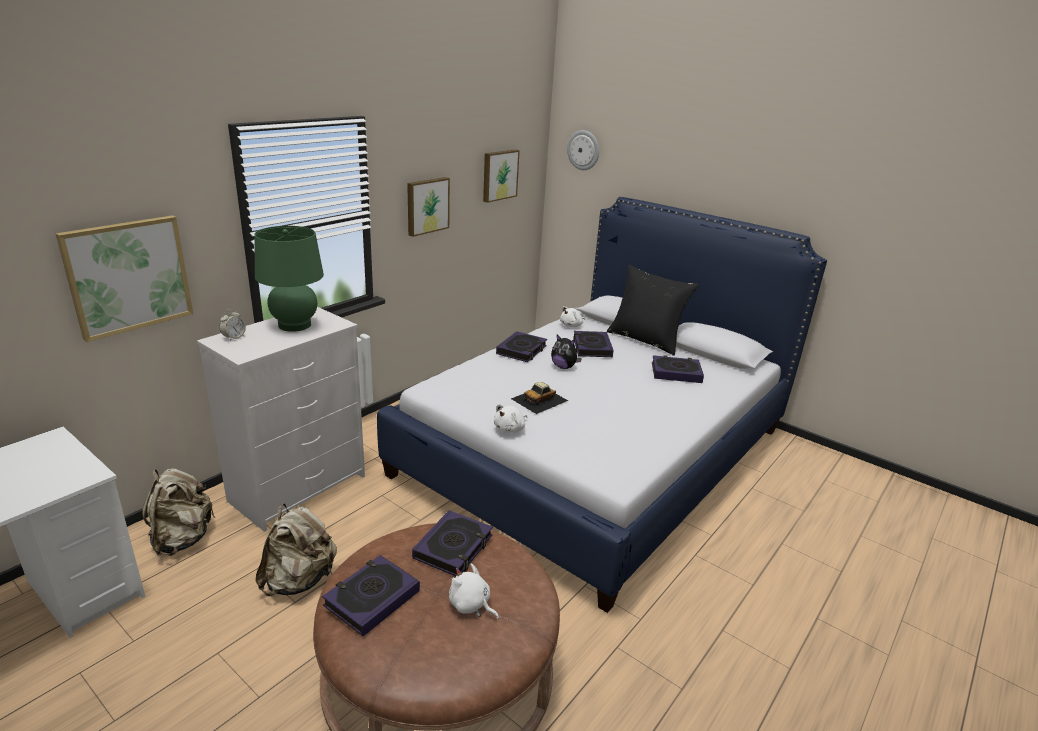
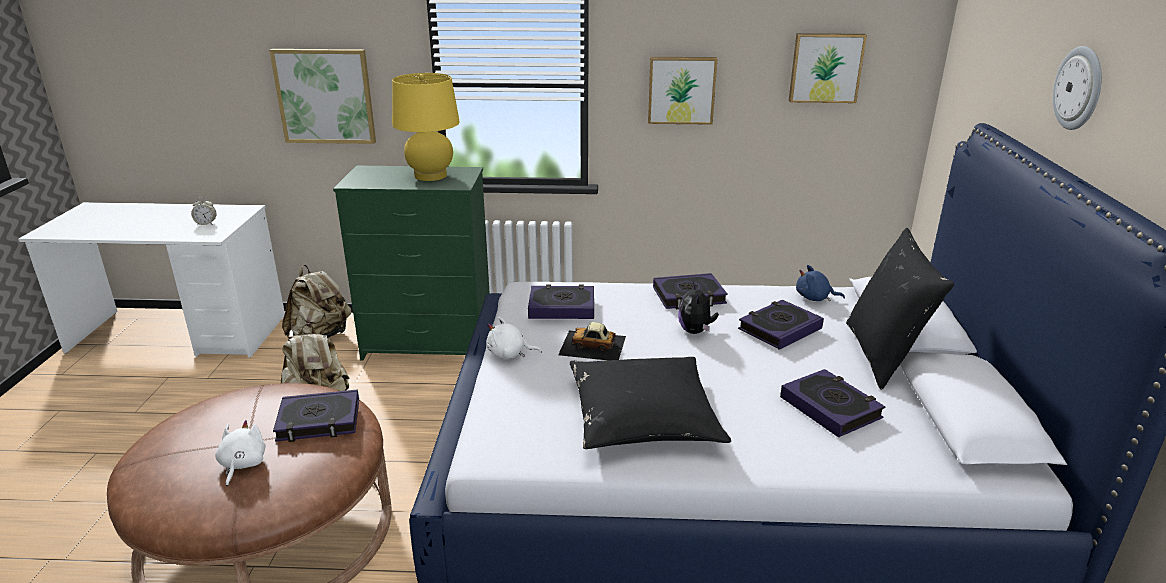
camera: 55 degrees right, 0 degrees up
(234, 337) = (377, 170): alarm clock -> alarm clock (206, 223)
(294, 325) = (430, 175): green table lamp -> yellow table lamp
(299, 488) = (429, 344): white dresser -> green dresser
(372, 598) = (218, 413): book -> book (562, 307)
(572, 325) = (815, 298): white plush toy -> blue plush toy
(583, 150) = (976, 44): wall clock -> wall clock (1079, 88)
(632, 419) = (643, 417): none -> black pillow

